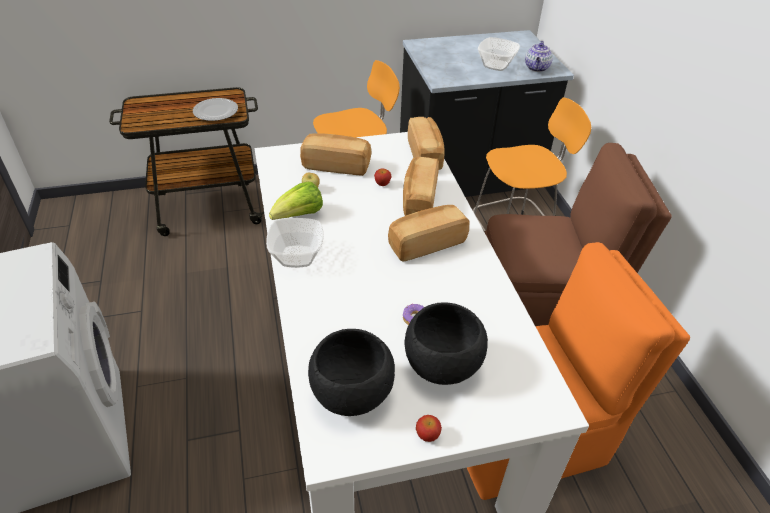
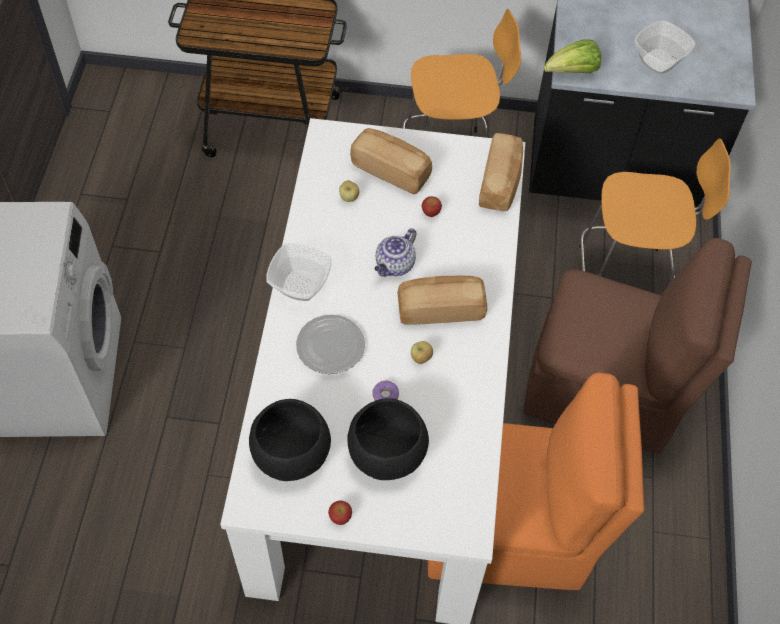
camera: 20 degrees right, 15 degrees up
(216, 111) = (292, 36): plate -> plate (331, 346)
(299, 216) = (322, 232): lettuce -> lettuce (572, 72)
(418, 200) = (460, 247): bread -> none
(430, 282) = (421, 358): none -> apple
(537, 68) = (711, 81): teapot -> teapot (395, 265)

